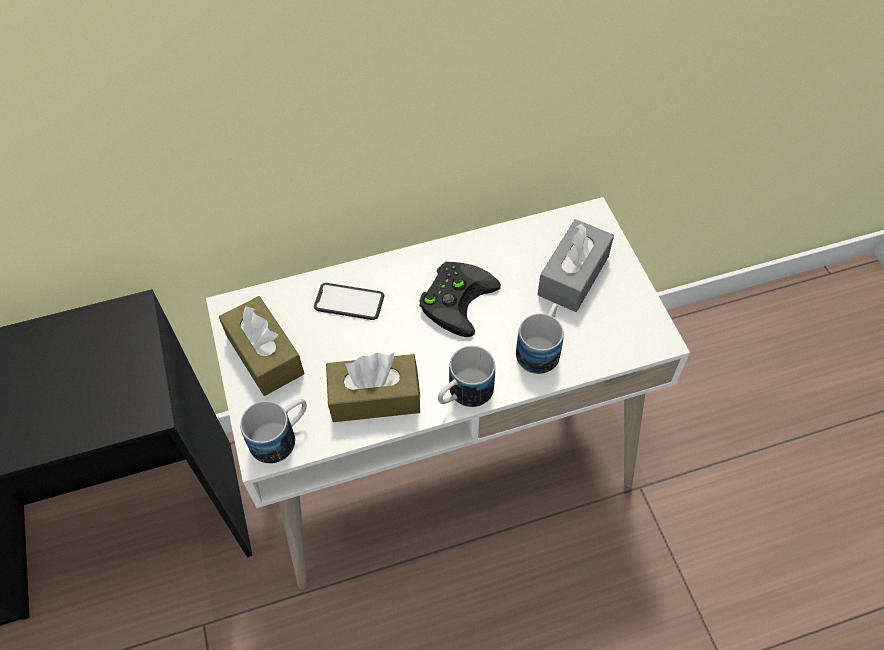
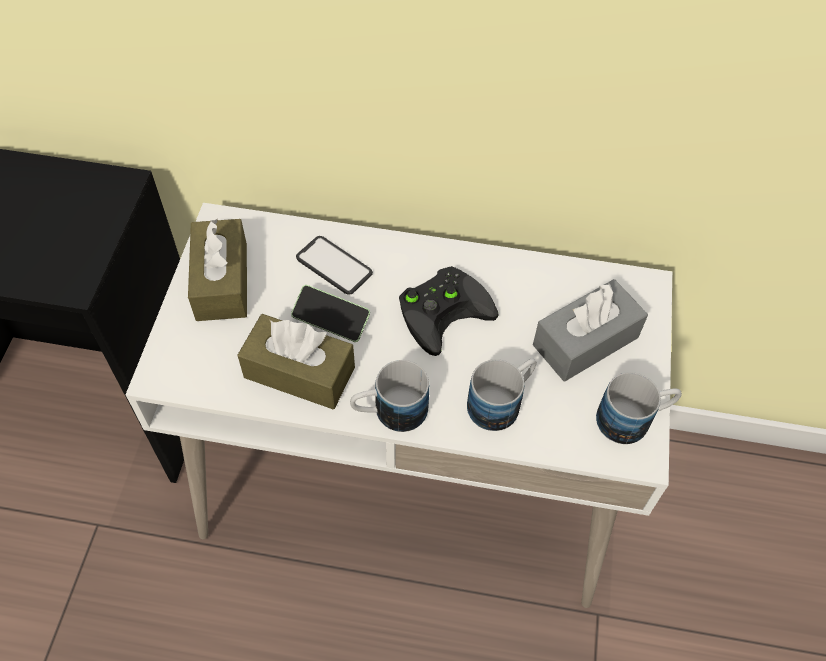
camera: 25 degrees right, 0 degrees up
(282, 436) = (187, 368): mug -> mug (633, 419)
(373, 345) = (331, 319): none -> phone

